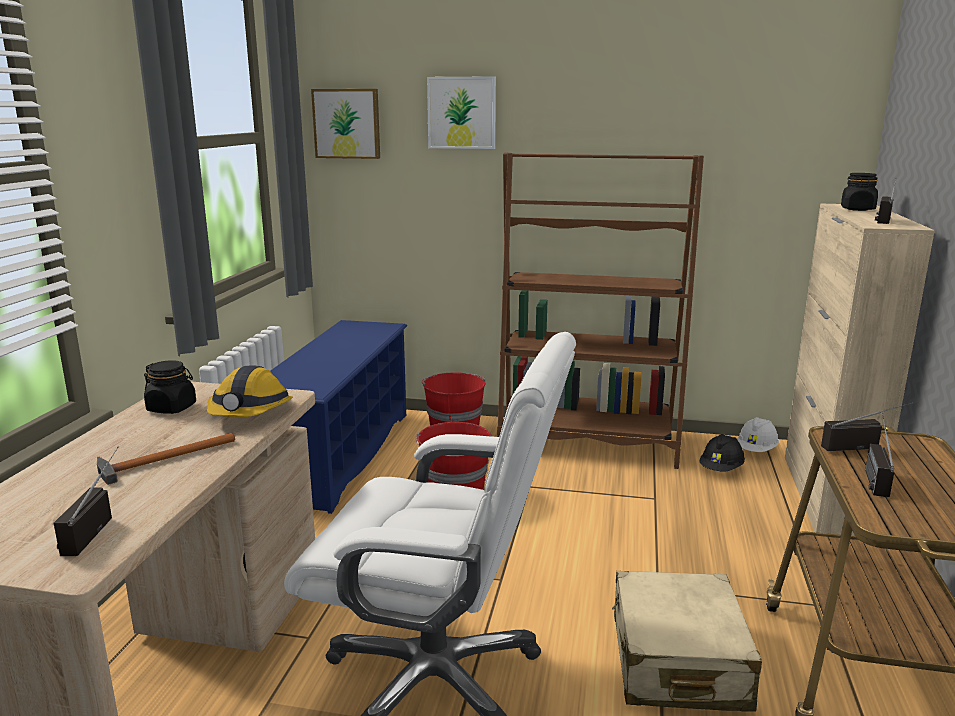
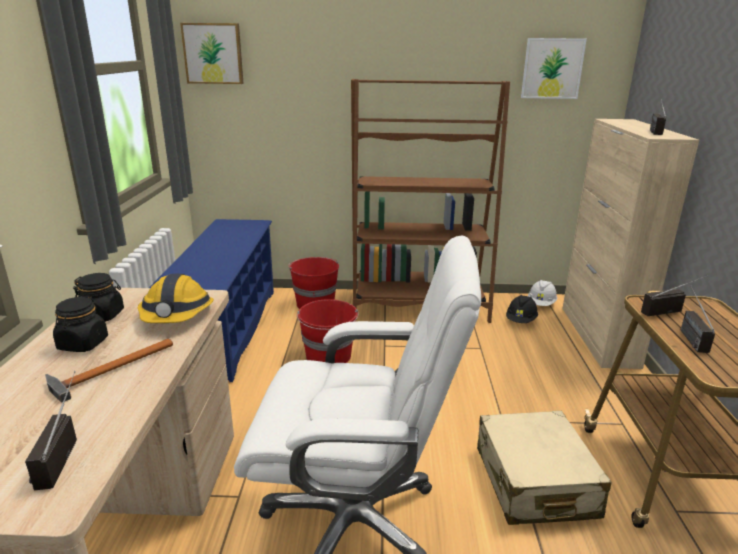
camera: 10 degrees left, 5 degrees up
(461, 113) = (311, 45): picture -> picture (552, 68)
(857, 209) = (627, 123): black jar -> black jar (83, 344)

